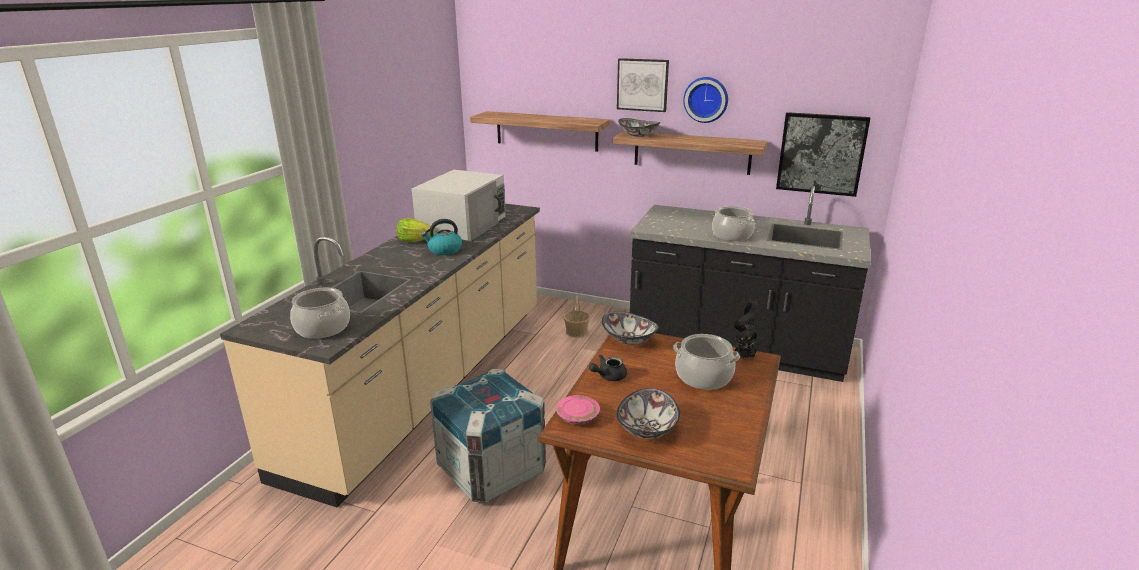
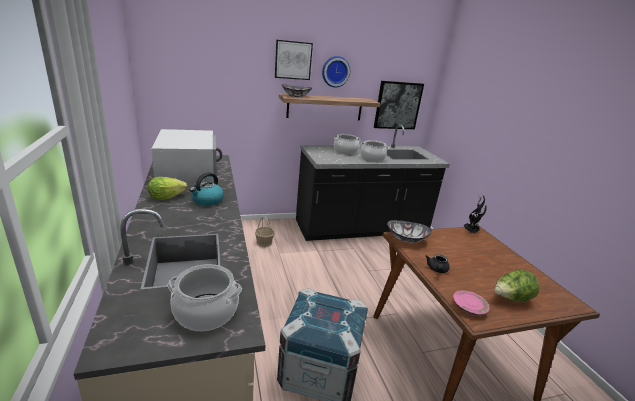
camera: 40 degrees left, 0 degrees up
(546, 131) = (216, 95): shelf -> none
(648, 429) = (511, 299): bowl -> lettuce
(704, 376) = (475, 251): cooking pot -> cooking pot (345, 151)

